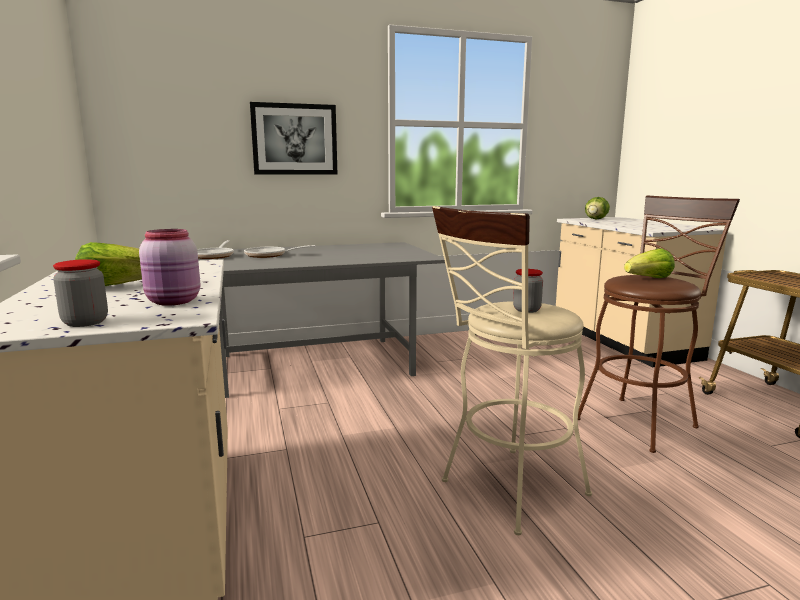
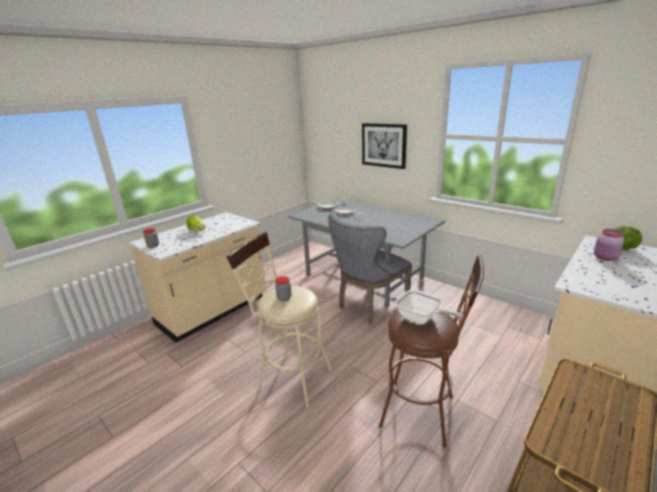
camera: 60 degrees right, 10 degrees up
(174, 302) = (181, 244): pink jar -> pink jar (605, 258)
(394, 383) = (369, 305): none -> grey chair
(649, 279) = (422, 319): lettuce -> frying pan

